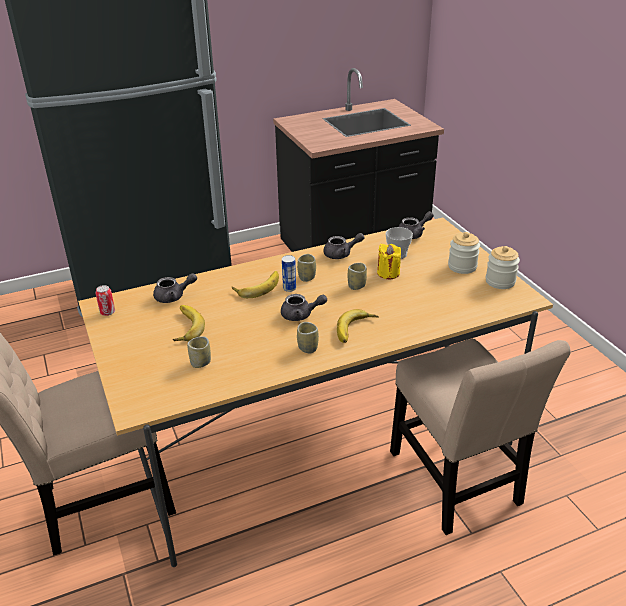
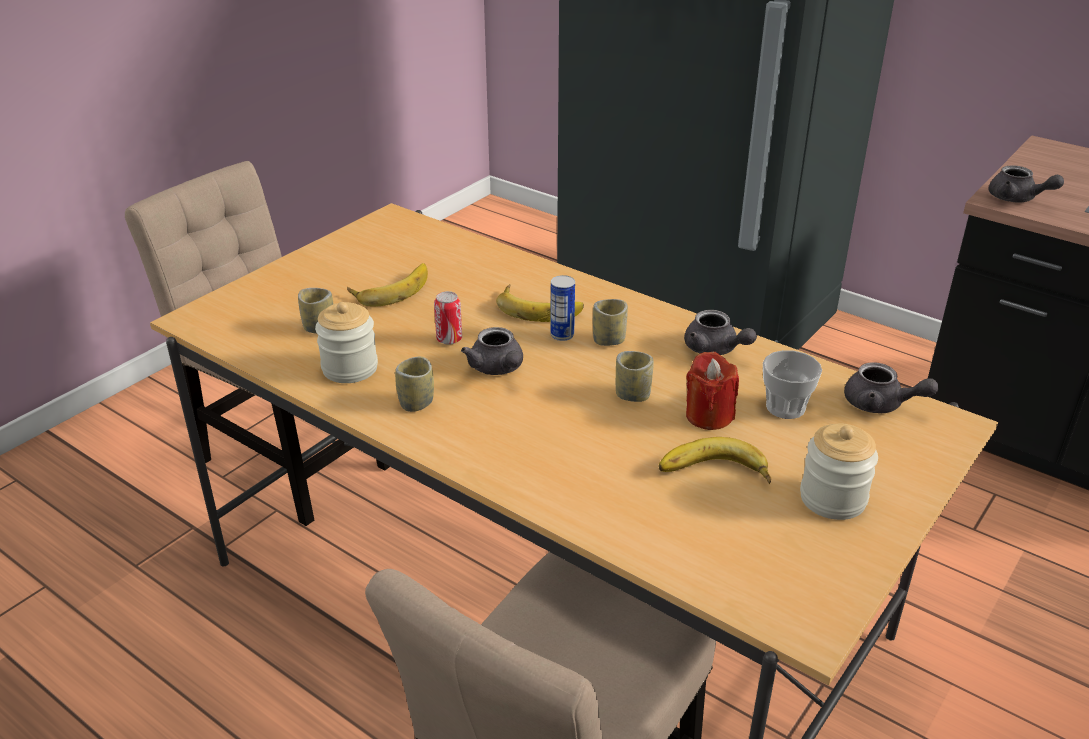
camera: 60 degrees right, 0 degrees up
(107, 312) = (380, 228): can -> can (449, 339)
(174, 296) = (454, 256): grey teapot -> grey teapot (1017, 199)
(356, 330) = (501, 434): banana -> banana (714, 474)
(388, 273) = (709, 416): yellow candle -> red candle
(500, 281) = (834, 568): jar -> jar (350, 368)

